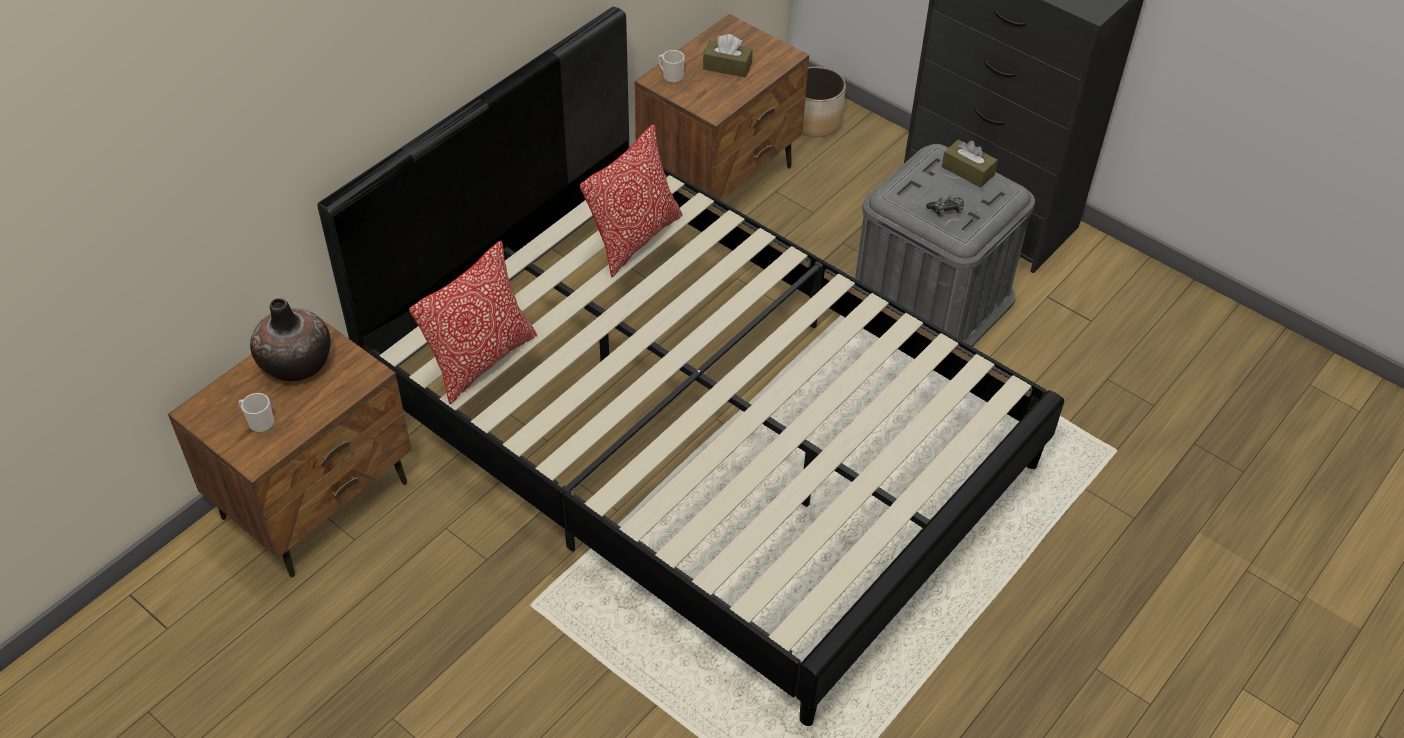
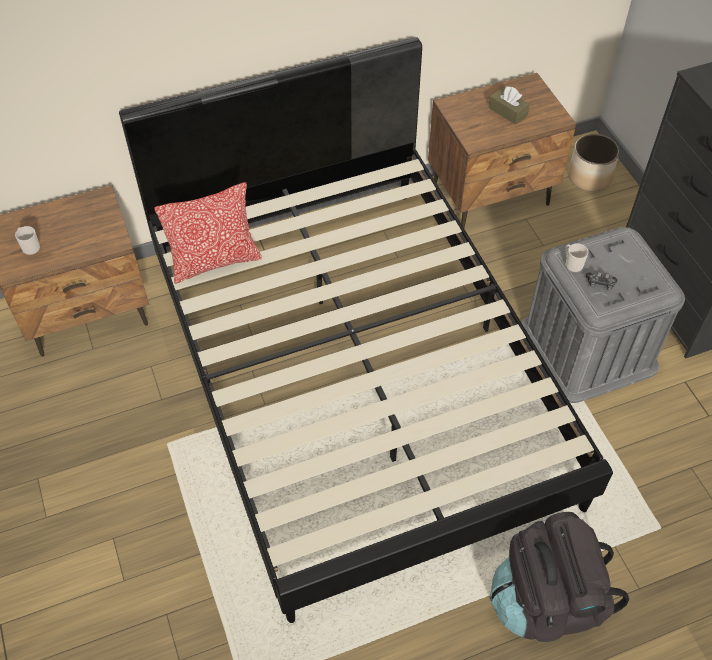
camera: 30 degrees right, 5 degrees up
(296, 364) = (78, 217): vase -> none
(634, 238) = (373, 216): pillow -> none
(670, 76) = (461, 105): mug -> mug (572, 264)
(967, 171) = (640, 259): brown tissue box -> none
(1056, 573) = (547, 601): none -> black backpack

